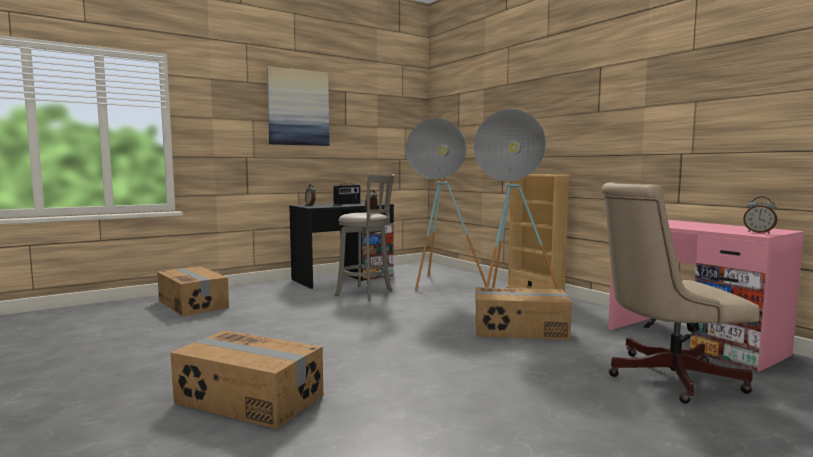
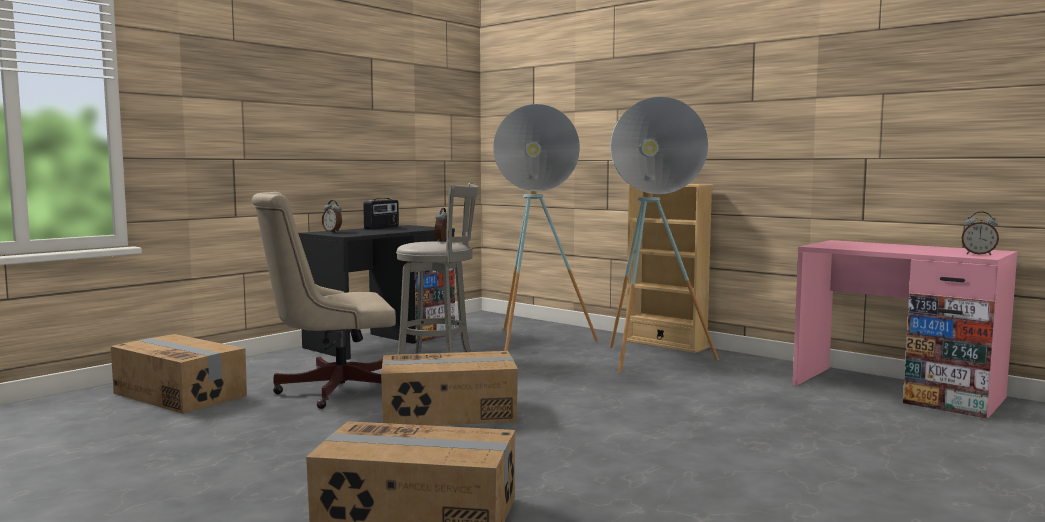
camera: 15 degrees left, 0 degrees up
(298, 108) = (307, 82): picture -> none
(520, 330) = (690, 394): cardboard box -> cardboard box (449, 413)
(663, 376) = (896, 433): beige office chair -> beige office chair (331, 390)

